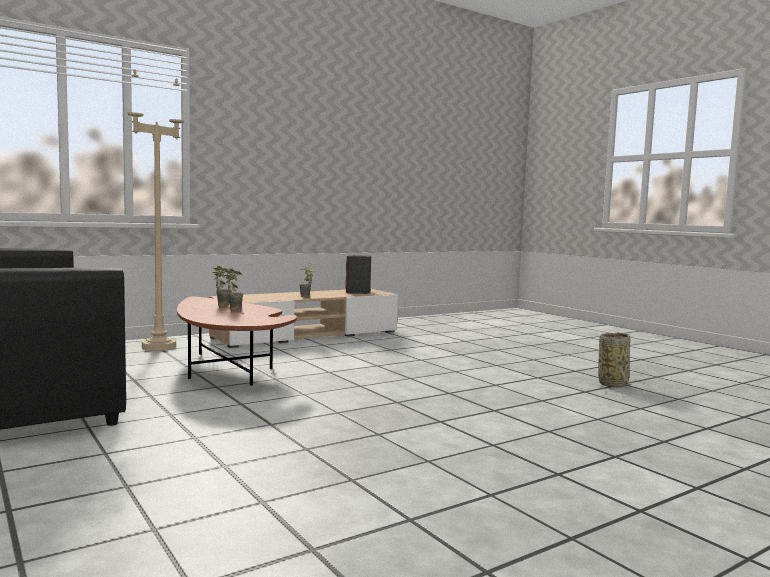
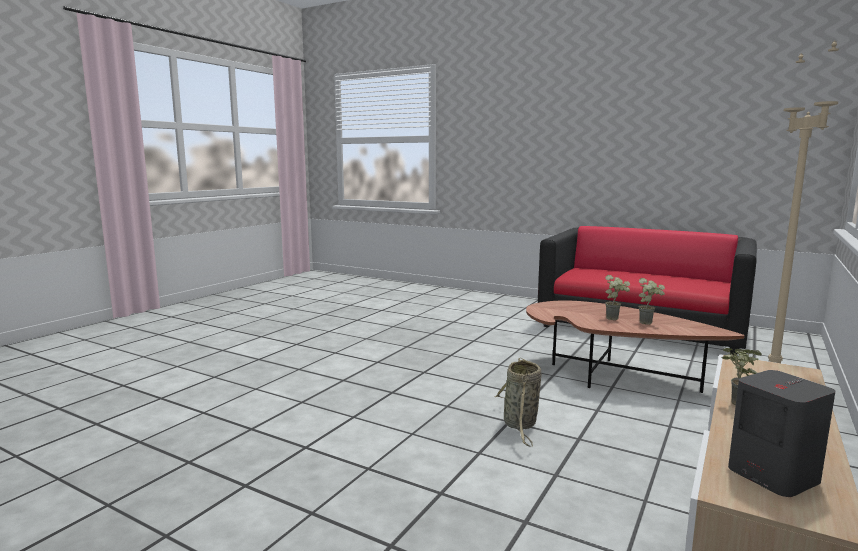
camera: 155 degrees right, 5 degrees up
(613, 384) = (204, 455): basket -> basket (520, 425)

